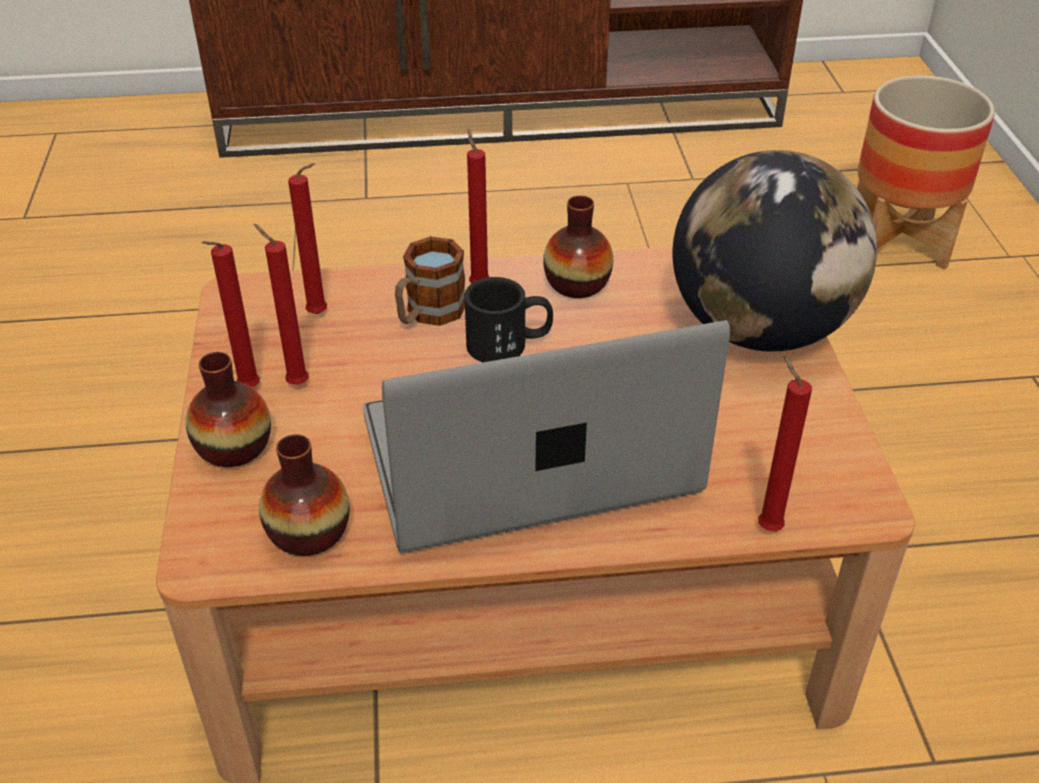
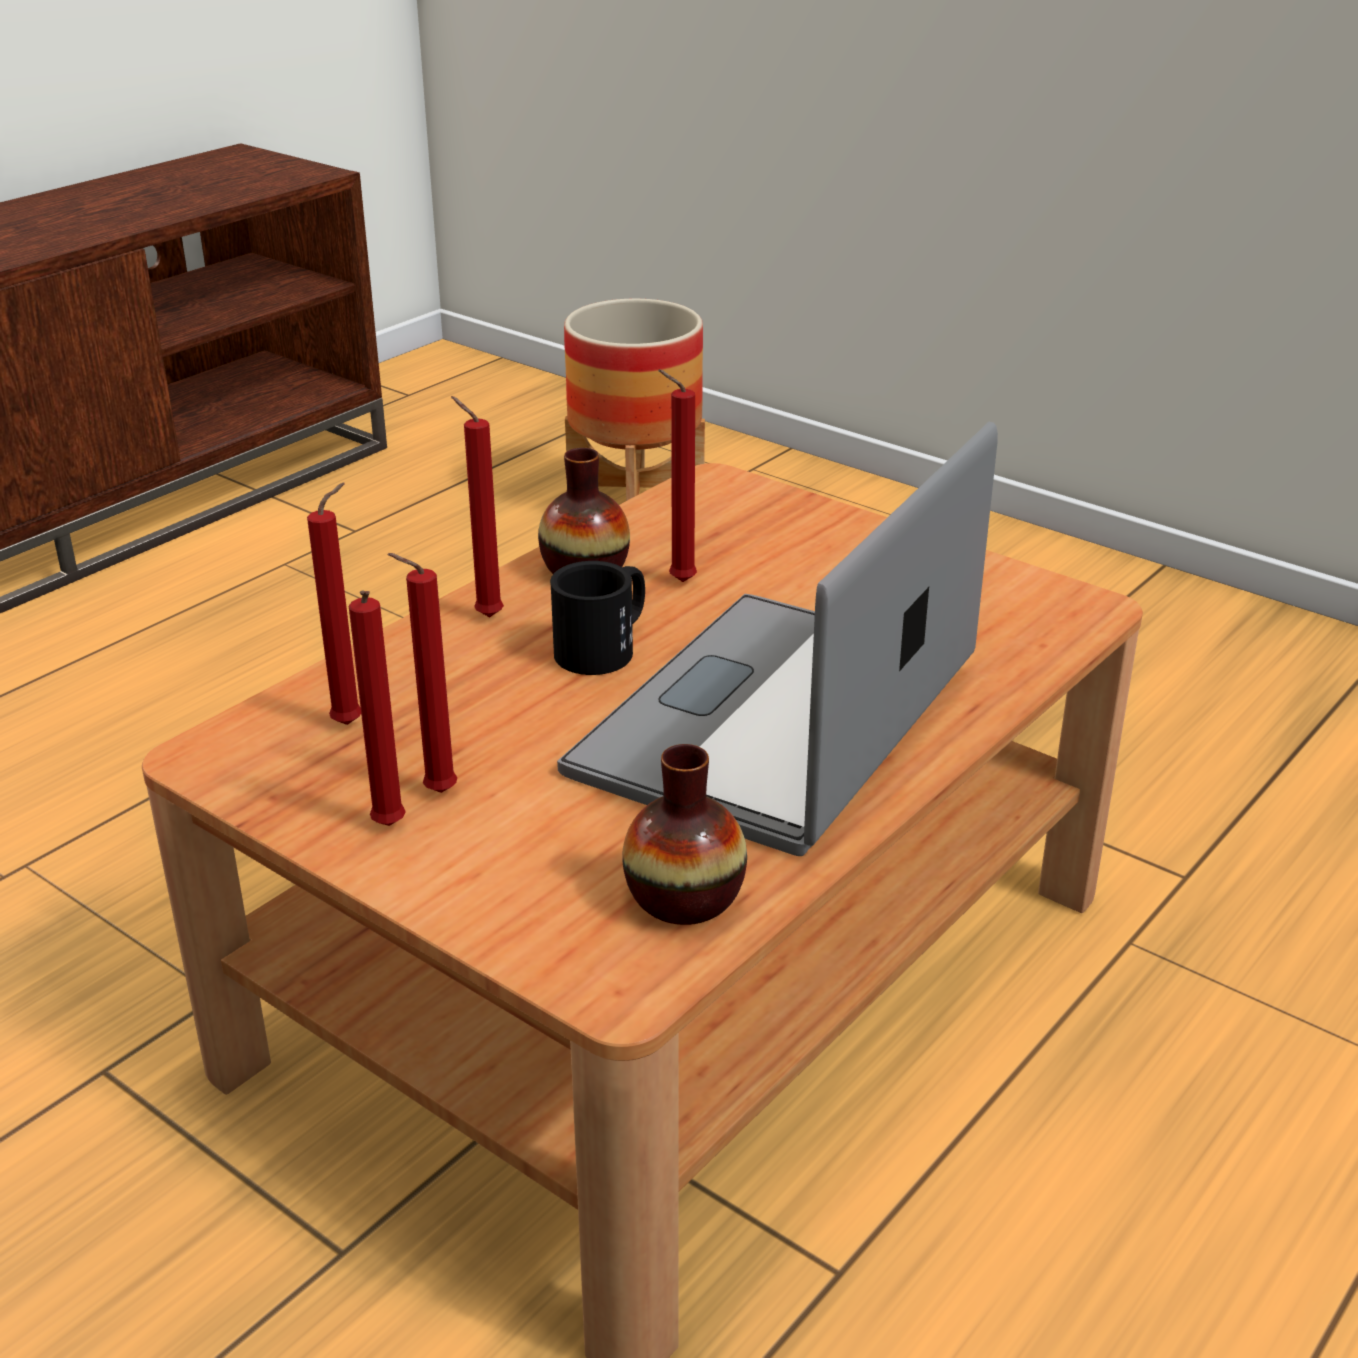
camera: 45 degrees left, 10 degrees down
(234, 447) = (469, 882): vase -> none
(428, 314) = (476, 664): mug -> none
(760, 329) = (806, 529): globe -> none
(766, 526) = (1045, 658): red candle -> red candle (678, 581)

